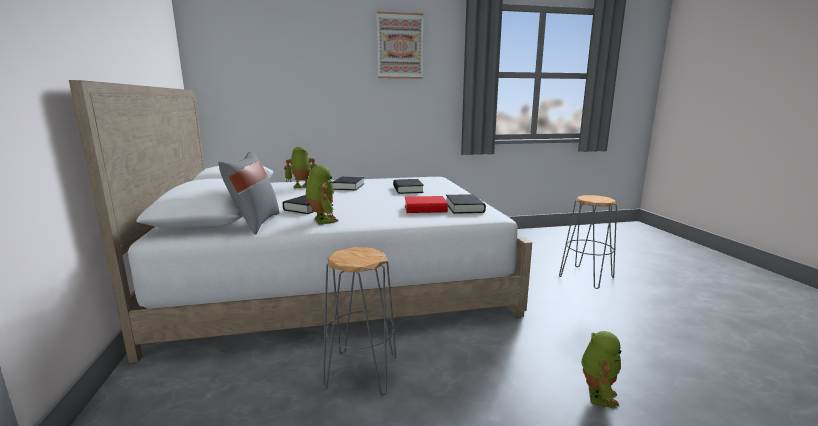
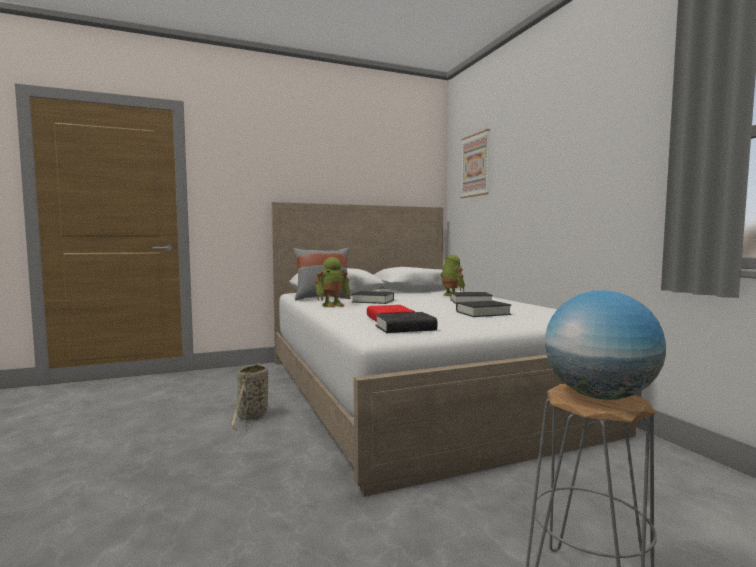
camera: 80 degrees right, 10 degrees down
(362, 372) = (252, 417): grey stool -> basket
(400, 46) = (595, 125): picture -> picture (475, 165)
(597, 198) = (600, 396): none -> globe
(597, 395) = (174, 538): toy robot -> none

